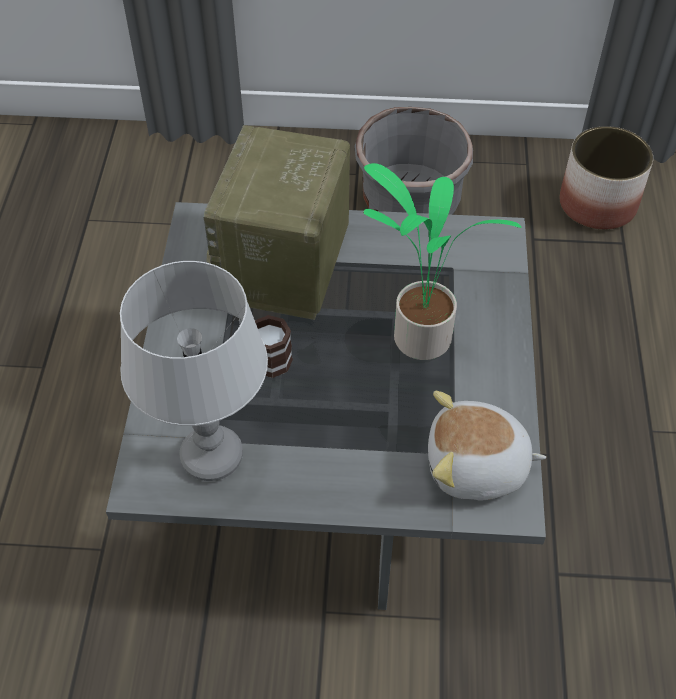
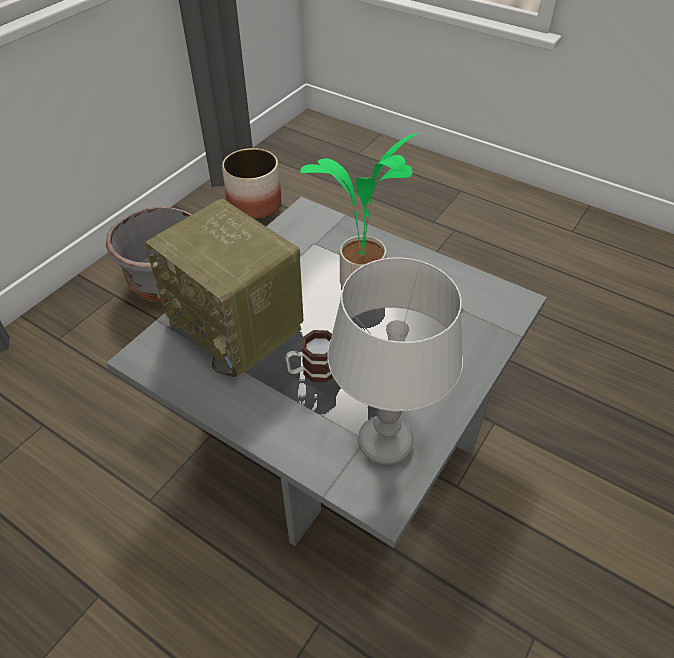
camera: 60 degrees left, 5 degrees down
(476, 467) = (480, 303): plush toy -> none

